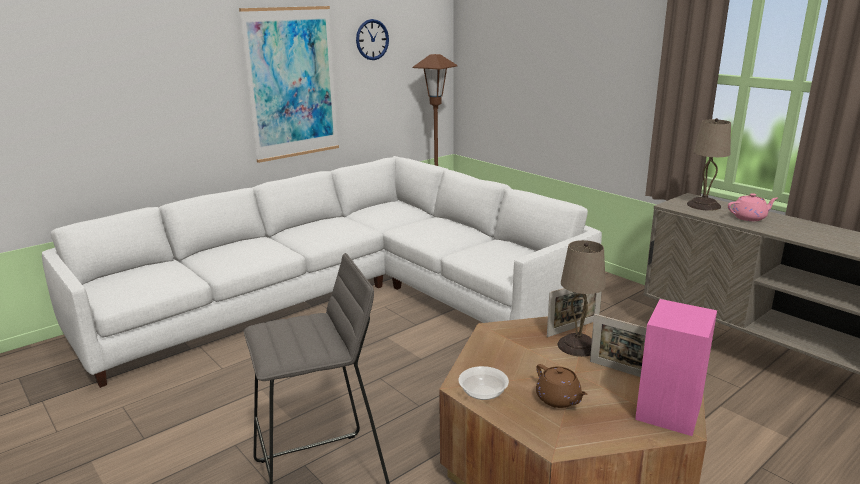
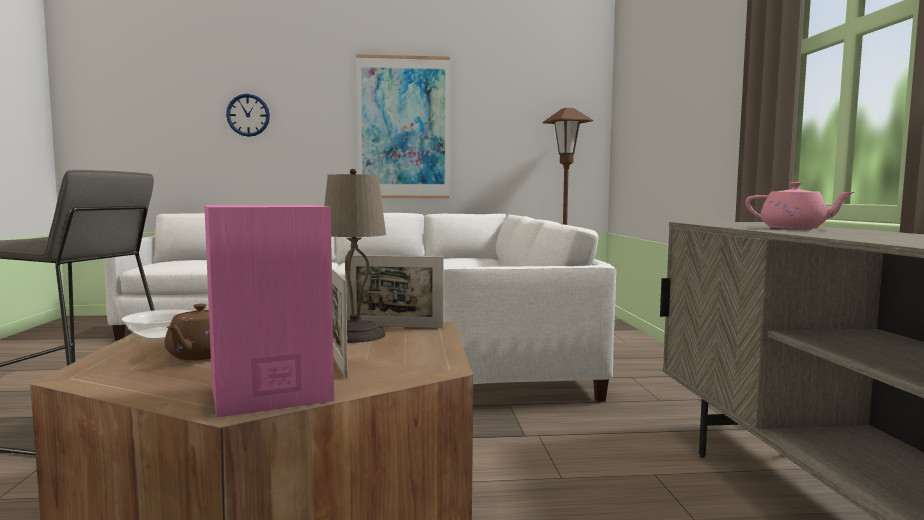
camera: 35 degrees right, 15 degrees down
(372, 39) = (500, 93): wall clock -> wall clock (248, 115)
(703, 205) = (749, 223): beige table lamp -> none

